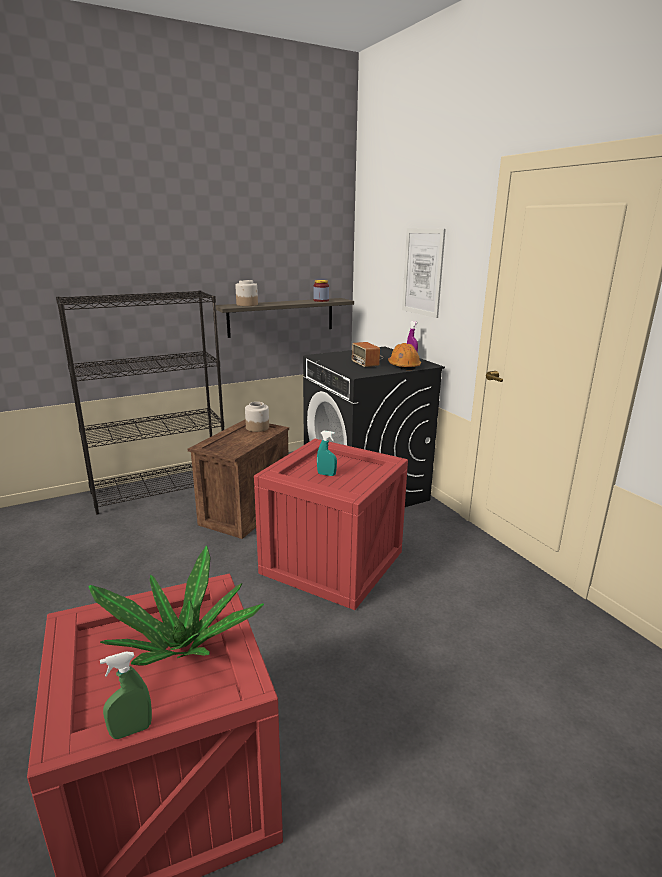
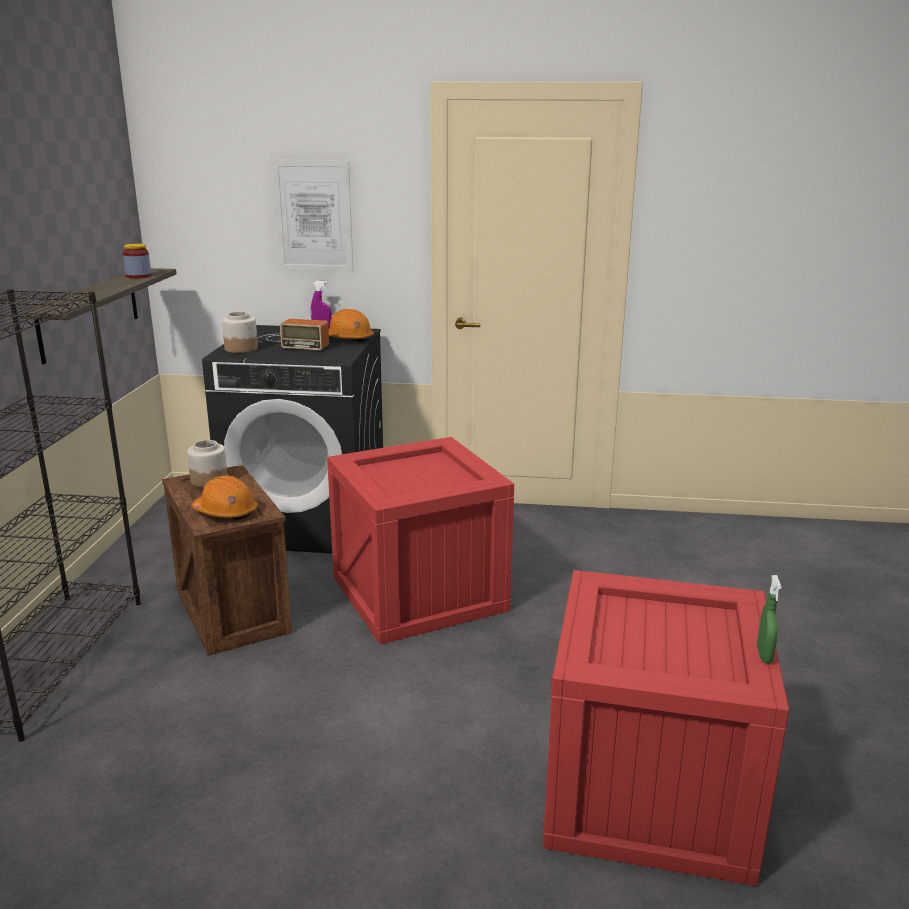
camera: 55 degrees left, 0 degrees up
(180, 646) = (658, 622): potted plant -> none
(223, 444) = (226, 512): none -> orange hard hat
(247, 304) = (71, 300): jar -> jar (241, 348)
(326, 474) = (419, 480): turquoise spray bottle -> none

